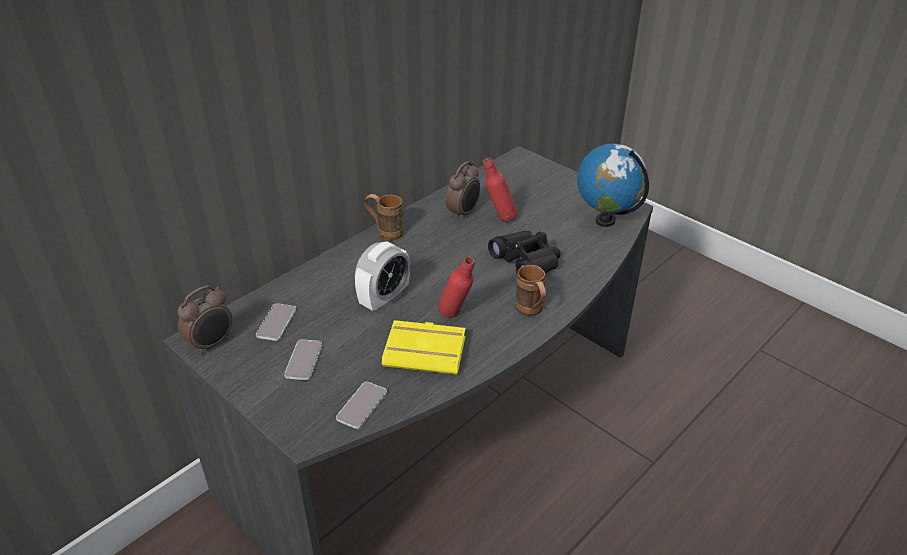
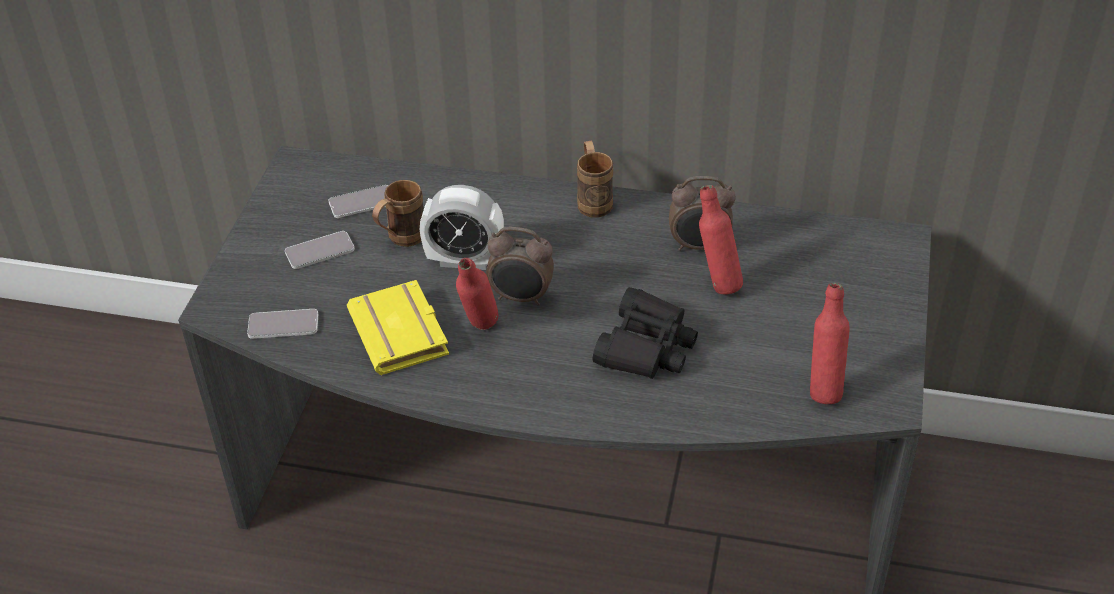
camera: 60 degrees right, 5 degrees up
(212, 344) = (297, 178): alarm clock -> alarm clock (521, 298)
(531, 312) = (545, 392): brown mug -> brown mug (400, 240)
(605, 220) = (823, 389): globe -> red bottle

